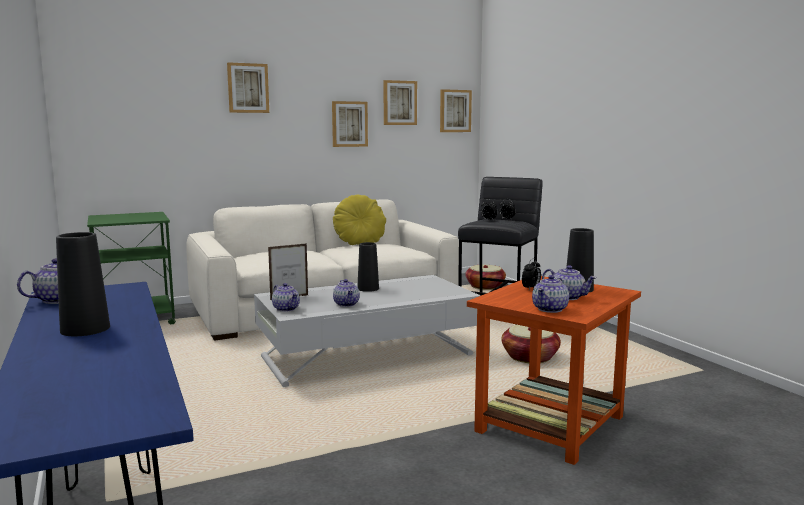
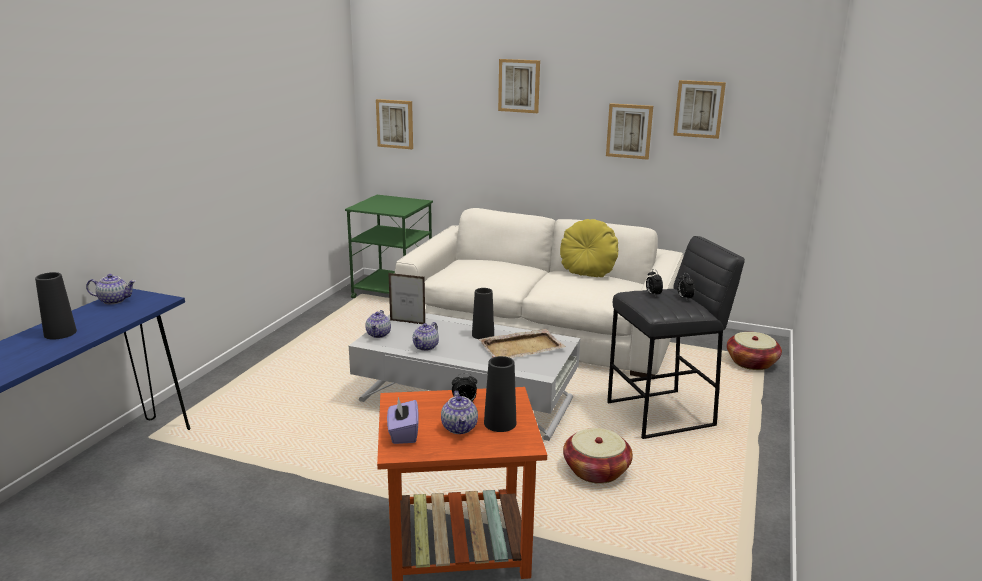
camera: 45 degrees right, 10 degrees up
(413, 287) = (522, 347): none -> beige tray
(455, 111) = (783, 123): picture -> picture (395, 124)
(550, 309) = (403, 434): teapot -> purple tissue box

